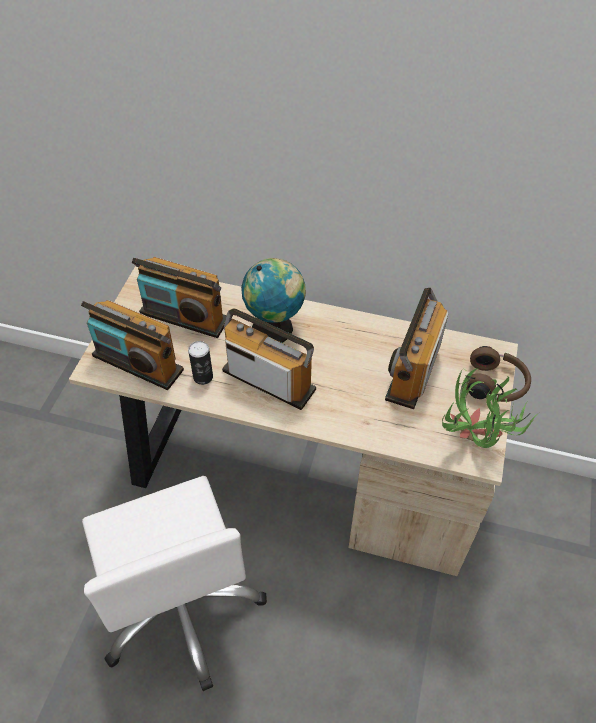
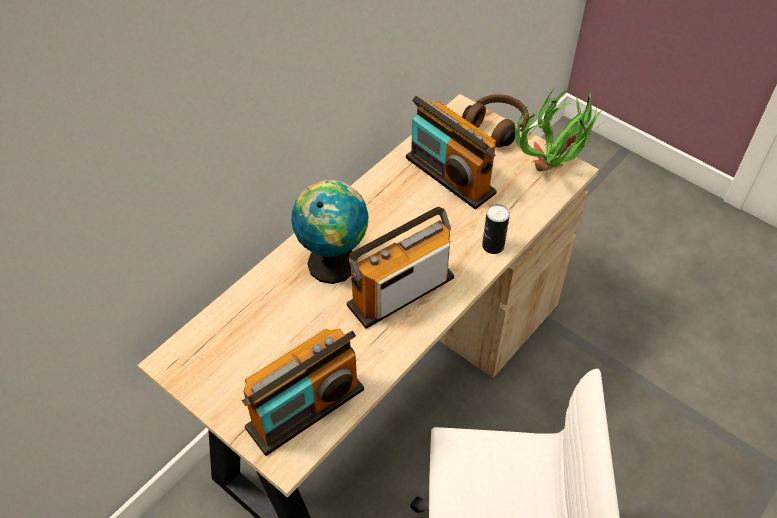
camera: 65 degrees left, 0 degrees up
(184, 316) = (261, 339): radio -> none
(203, 377) = (363, 349): can -> can (493, 245)

